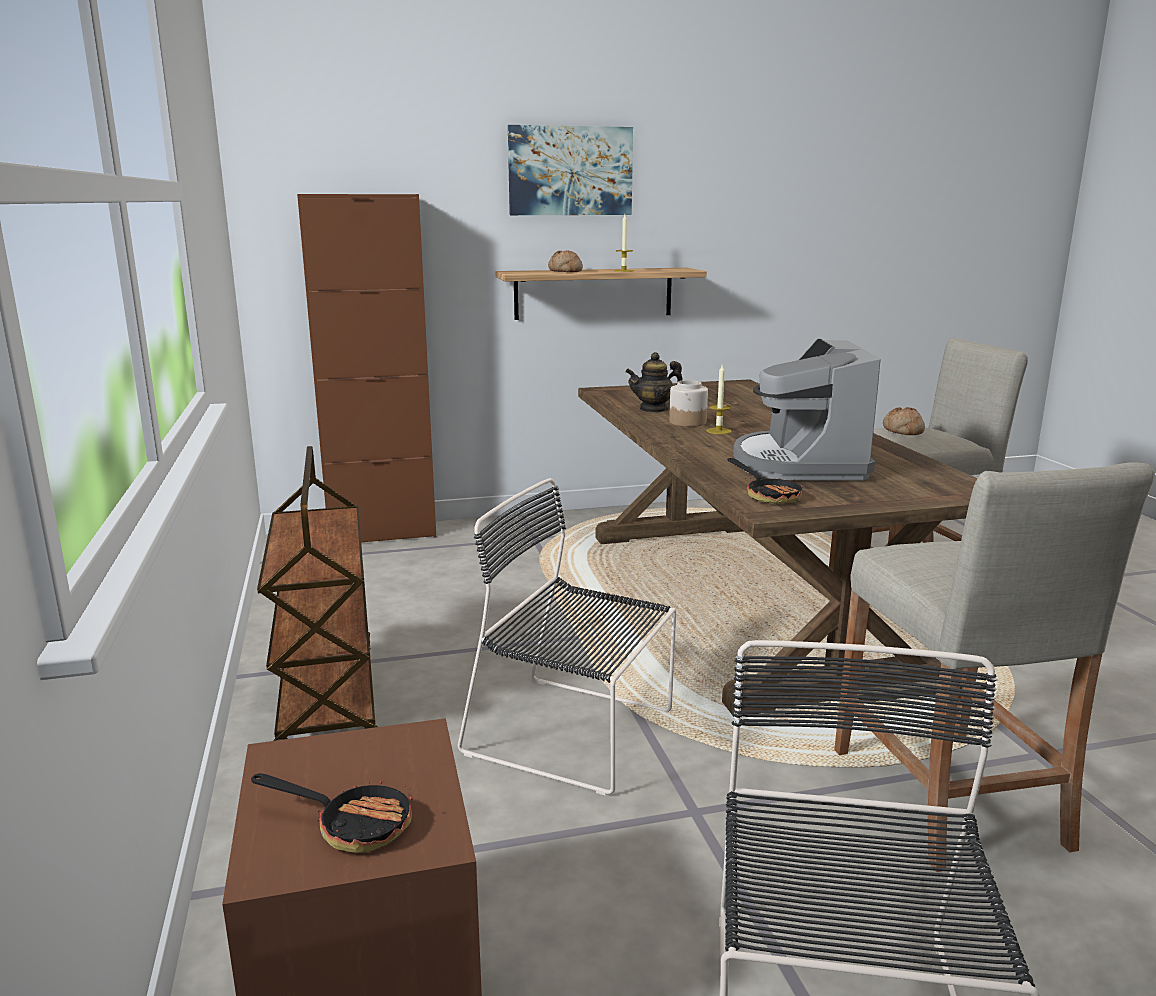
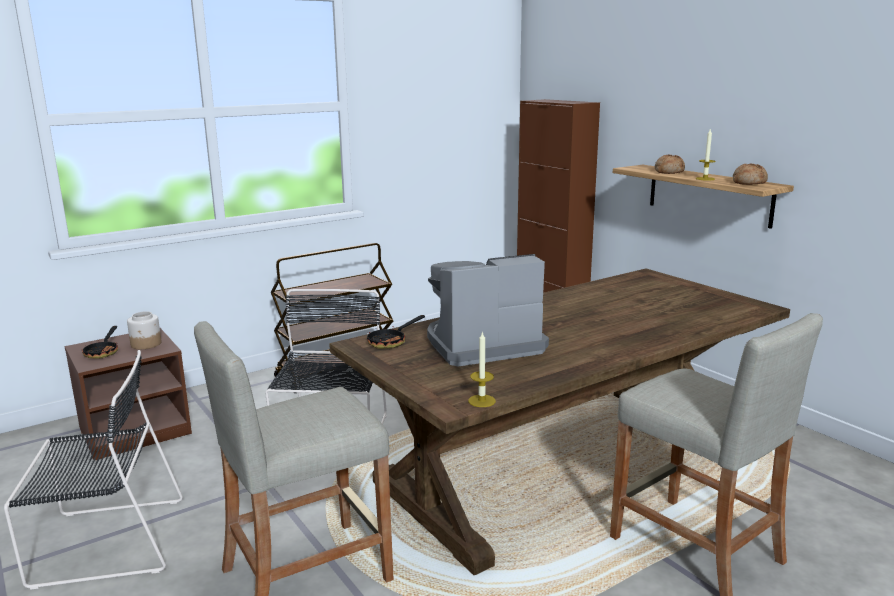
camera: 70 degrees right, 0 degrees up
(570, 171) = (701, 88): picture -> none
(654, 409) = (603, 293): teapot -> none
(688, 422) = (572, 306): jar -> jar (146, 344)
(718, 431) = (556, 316): candle -> candle (481, 401)
(902, 431) = (700, 385): bread -> bread (748, 182)

